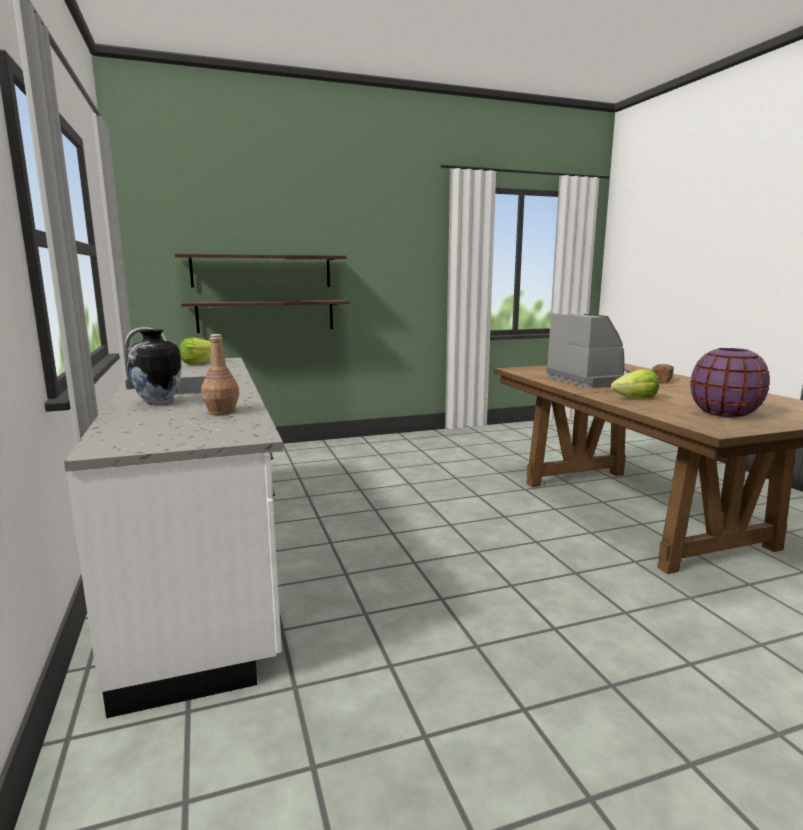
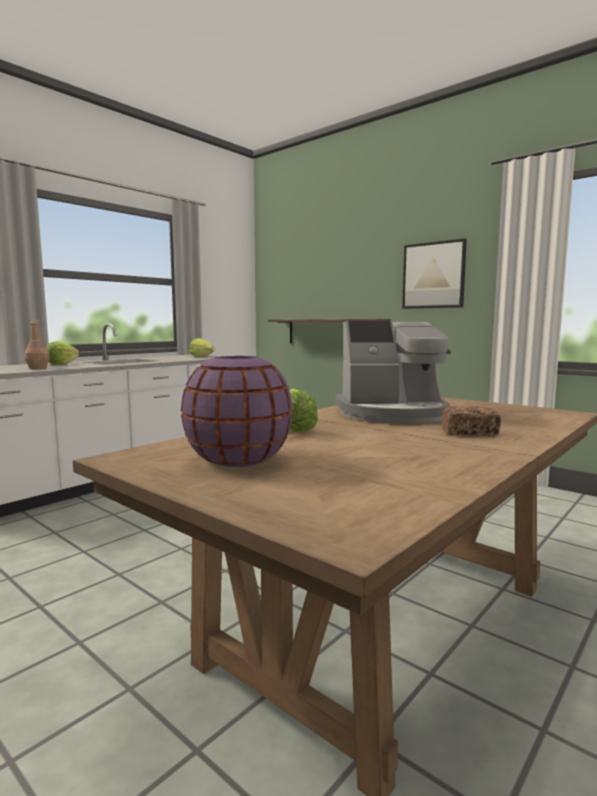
camera: 60 degrees right, 5 degrees down
(158, 403) = (61, 364): vase -> lettuce
(262, 271) = (331, 294): shelf -> none
(384, 258) = (433, 275): none -> picture
(590, 380) = (392, 414): coffee machine -> coffee machine turned 45 degrees clockwise

